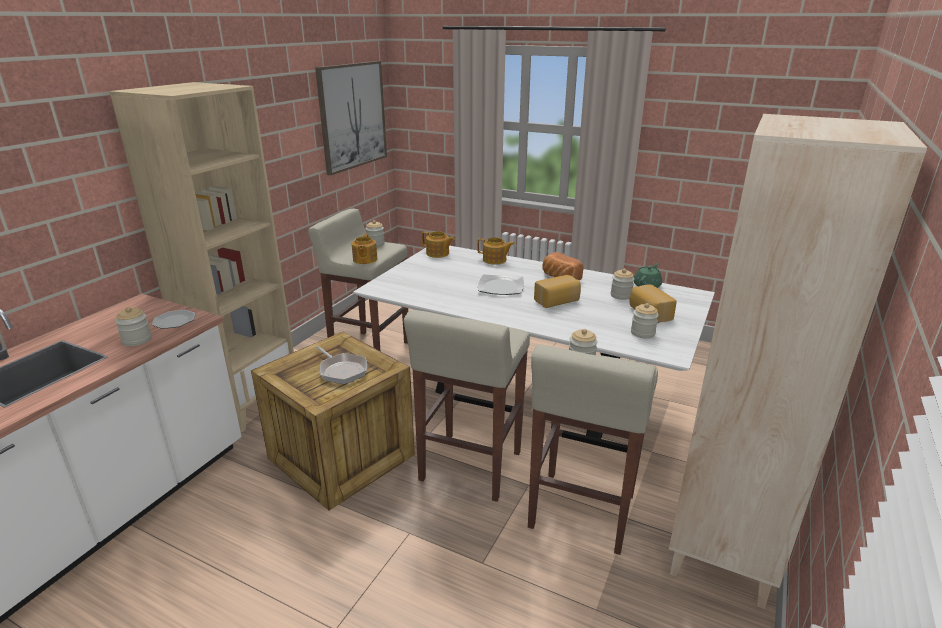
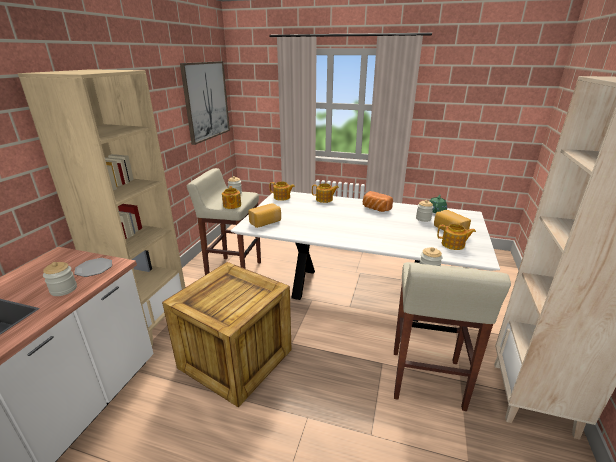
camera: 10 degrees left, 0 degrees up
(342, 370) = (236, 294): frying pan -> none
(469, 467) = (335, 355): beige stool -> none
(501, 287) = (338, 219): plate -> none
(557, 301) = (383, 226): bread -> bread (266, 222)
(642, 333) = (453, 245): jar -> teapot

